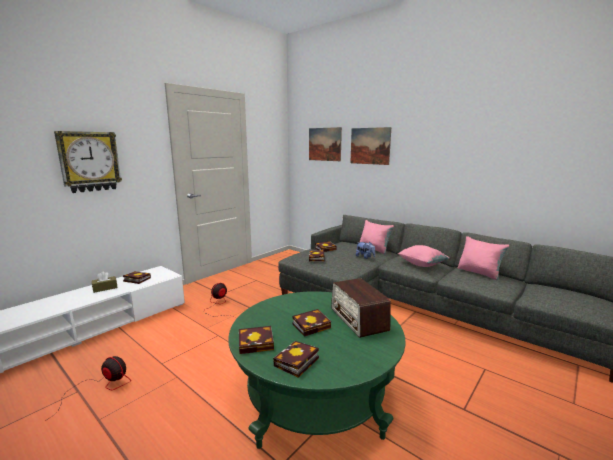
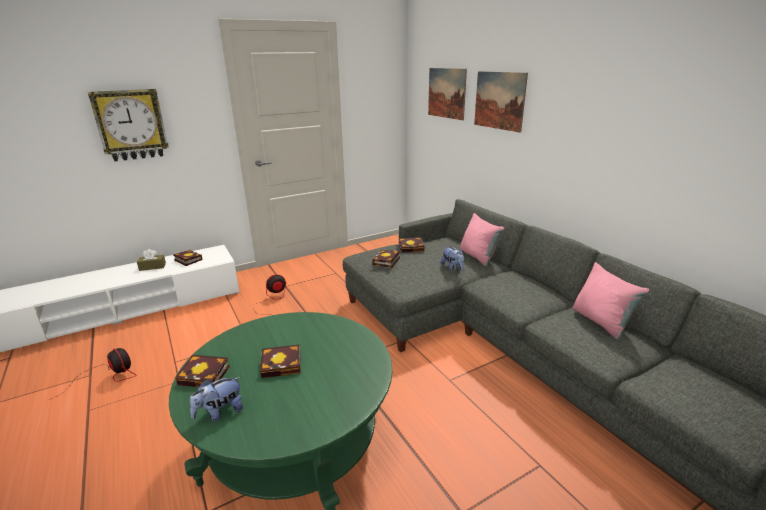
camera: 20 degrees right, 10 degrees up
(296, 363) = (220, 412): book -> plush toy
(358, 319) = (344, 368): radio -> none
(422, 264) = (524, 292): pink pillow -> none

